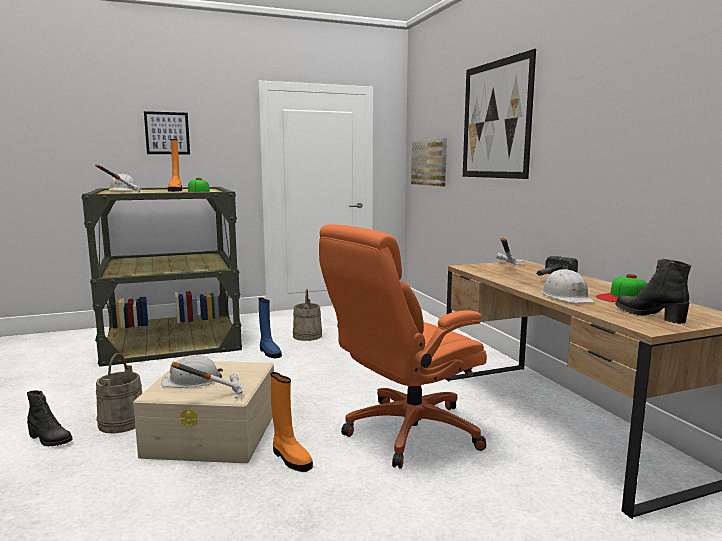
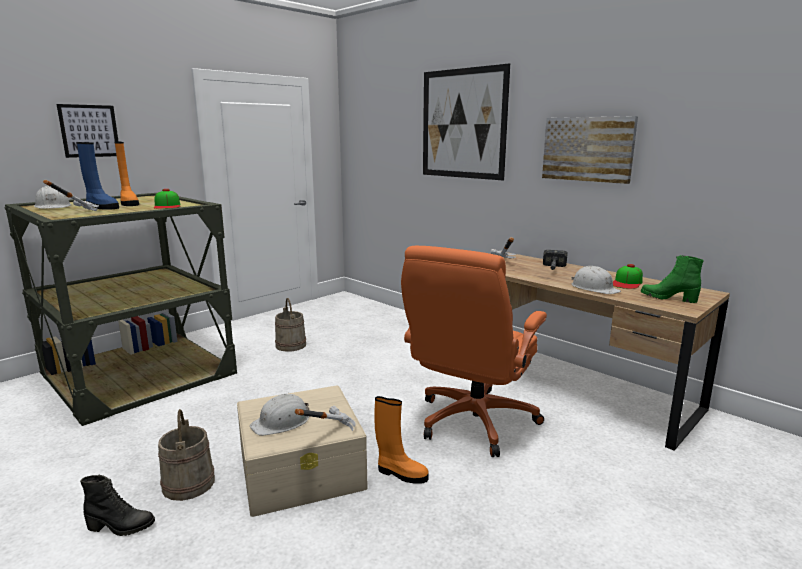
camera: 25 degrees left, 5 degrees up
(269, 352) = (270, 370): blue boot -> blue boot (101, 207)
(429, 162) = (376, 158): picture -> picture (588, 149)
(649, 315) = (668, 298): black boot -> green boot

